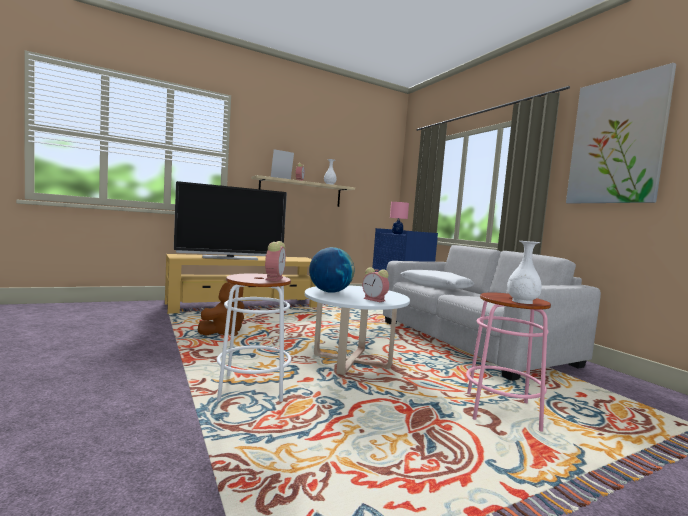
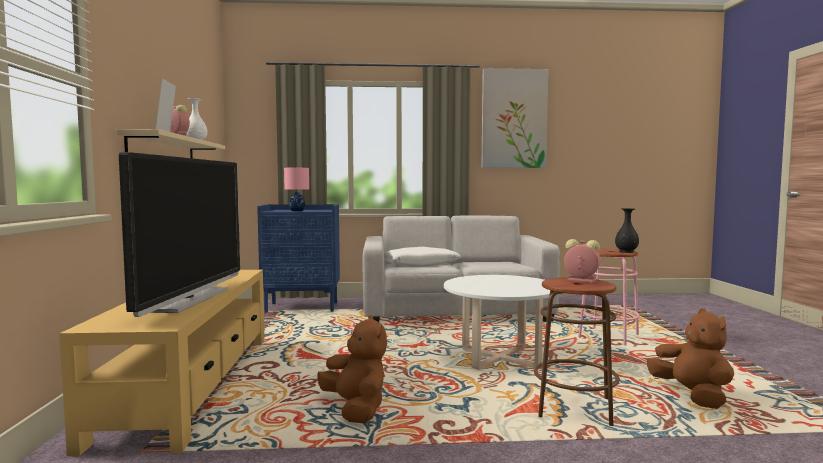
camera: 65 degrees left, 0 degrees up
(253, 388) = (574, 408): white stool -> brown stool
(319, 450) = (692, 396): none -> brown plush toy
(330, 292) = (494, 289): globe -> none
(375, 300) = (532, 283): alarm clock -> none
(522, 301) = (626, 251): white vase -> black vase

